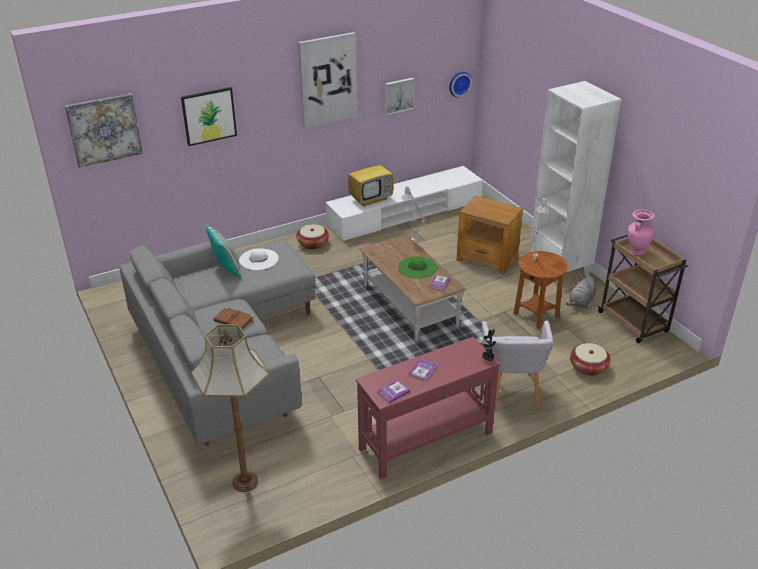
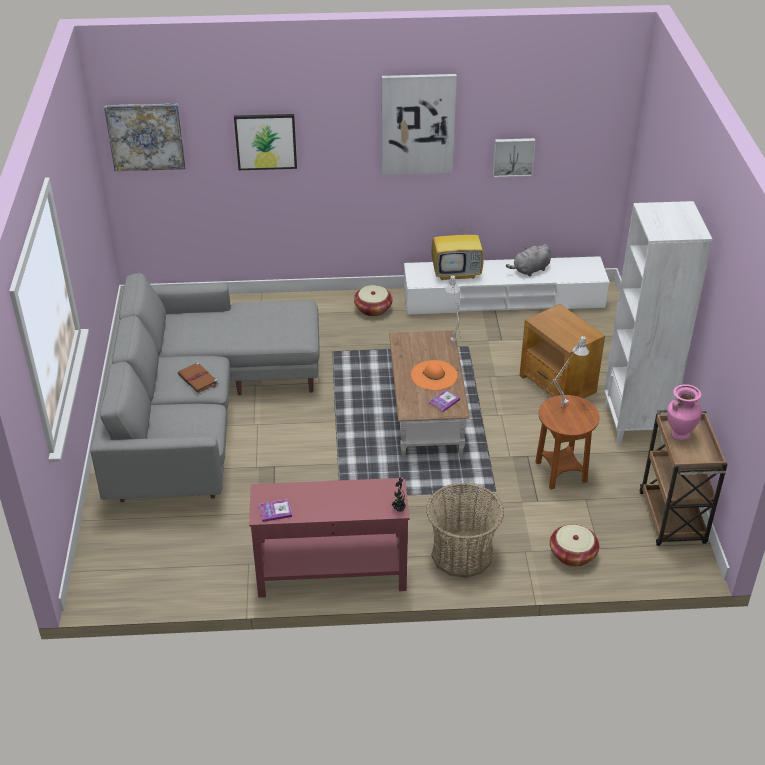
camera: 25 degrees right, 5 degrees up
(227, 269) = (230, 319): pillow -> none
(244, 482) = (130, 552): floor lamp -> none
(258, 259) = (269, 316): white hat -> none
(417, 267) = (434, 375): green hat -> orange hat
(422, 370) = (323, 497): book -> none
(459, 83) = (602, 155): wall clock -> none
(512, 393) = (462, 554): grey armchair -> basket
(581, 302) = (628, 473): grey plush toy -> grey plush toy (530, 270)

